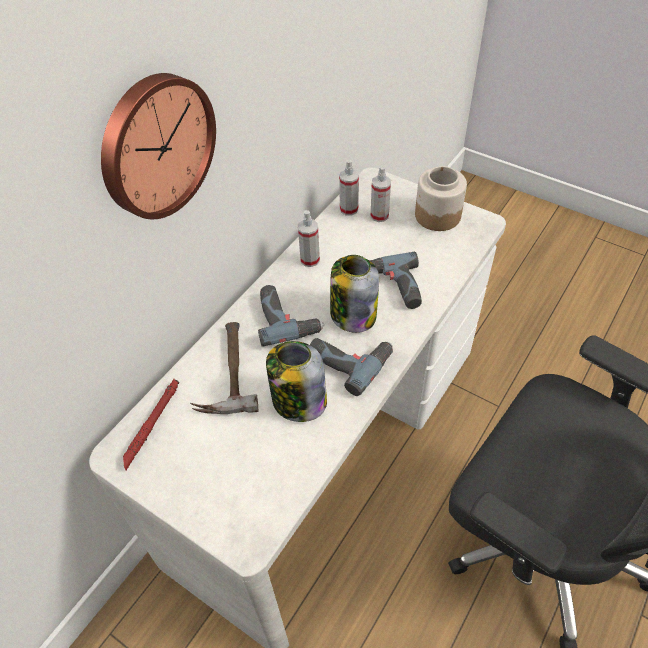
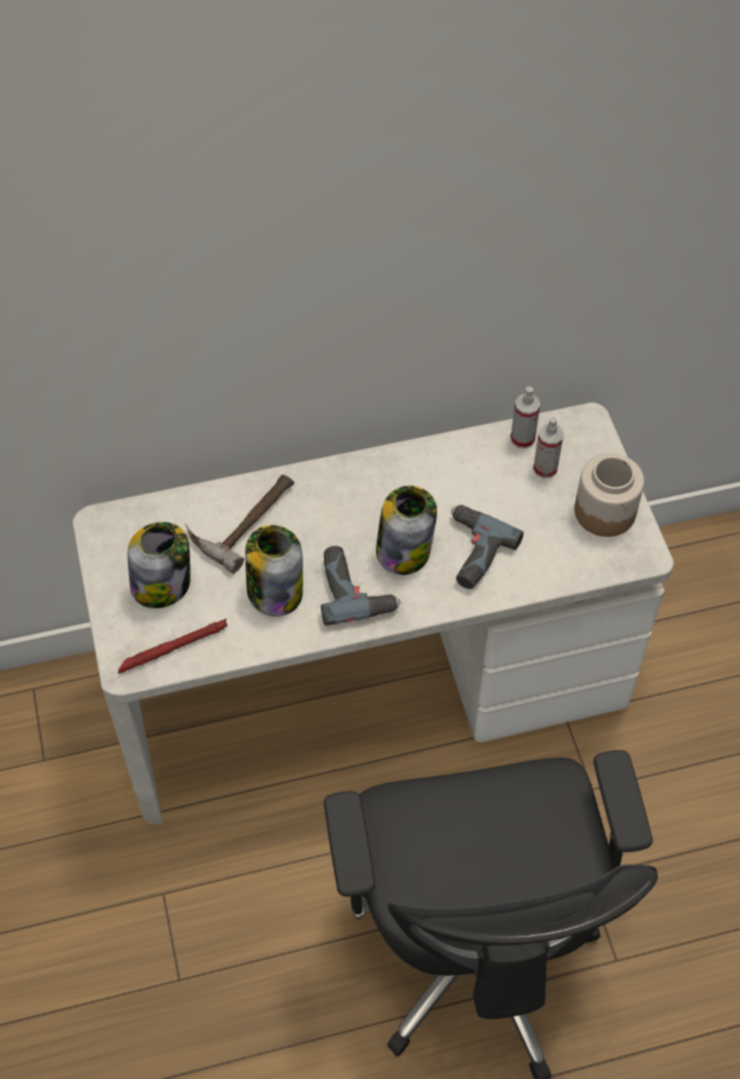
camera: 40 degrees right, 5 degrees up
(152, 425) = (145, 520): red flashlight -> red flashlight (173, 648)
(156, 146) = (257, 289): wall clock -> none
(211, 459) = (162, 584): none -> jar
(287, 318) = (343, 509): power drill -> none
(310, 260) = (425, 466): spray bottle -> none

